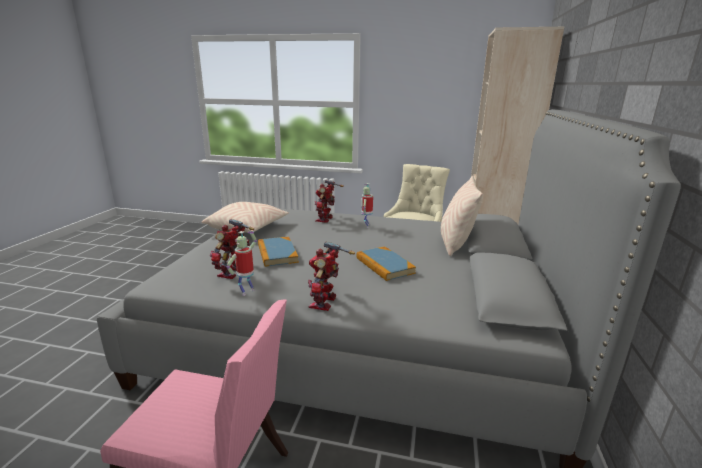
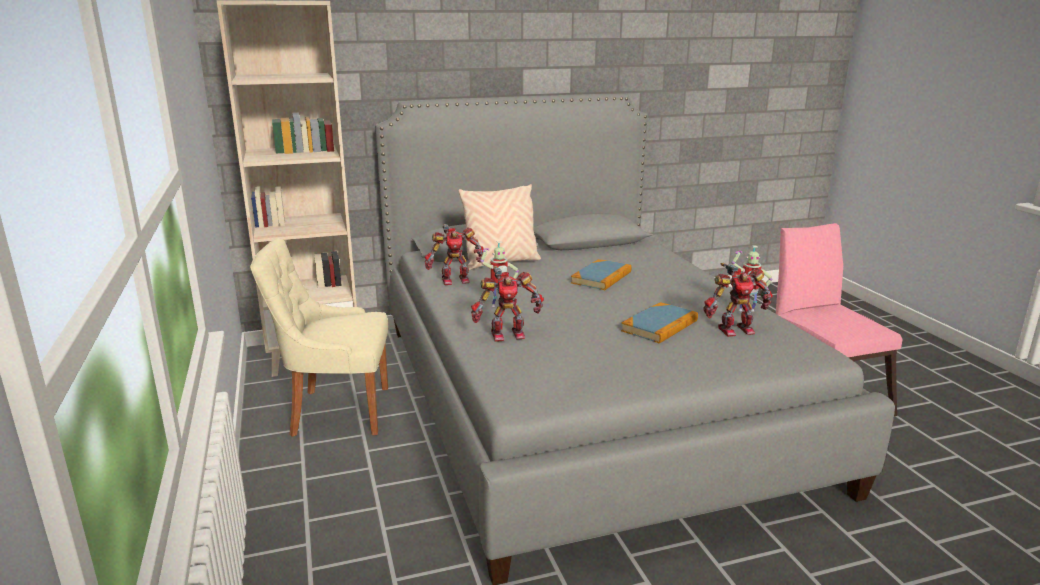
camera: 120 degrees left, 0 degrees up
(247, 228) = (622, 374): beige pillow -> none
(325, 302) = (701, 282): toy robot -> toy robot (454, 280)

